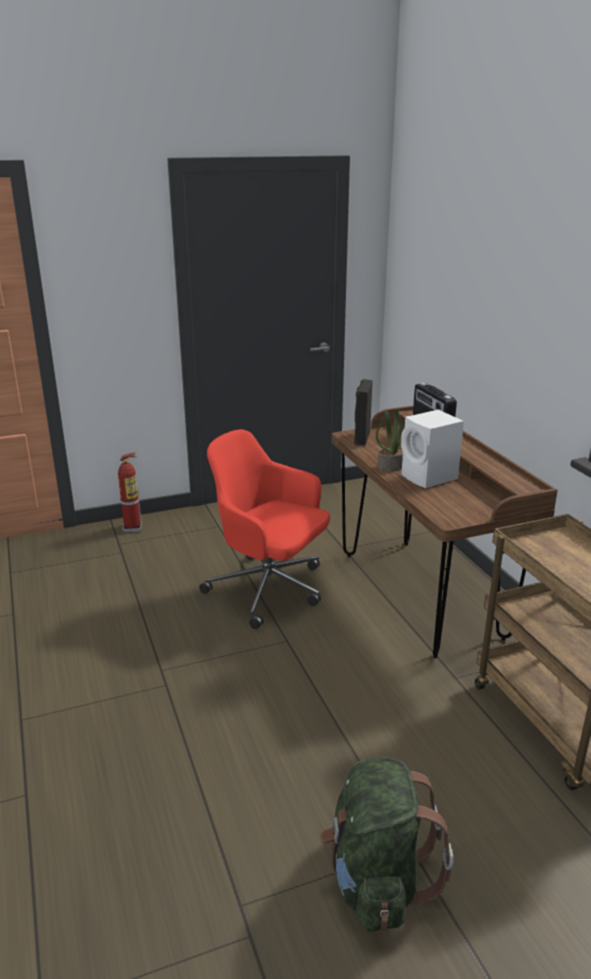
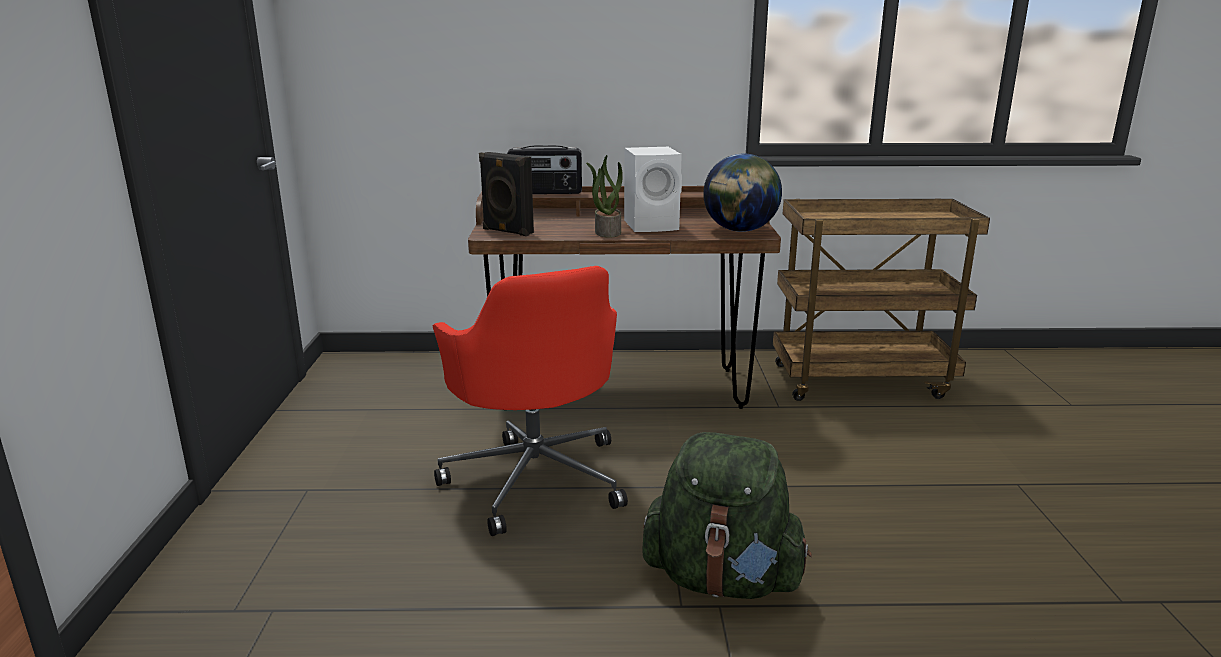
camera: 70 degrees left, 5 degrees down
(133, 528) = (191, 584): fire extinguisher -> none
(269, 589) = (535, 477): red office chair -> red office chair turned 75 degrees counterclockwise
(377, 881) = (1064, 510): green backpack -> green backpack (722, 579)
(451, 511) = (740, 230): none -> globe

